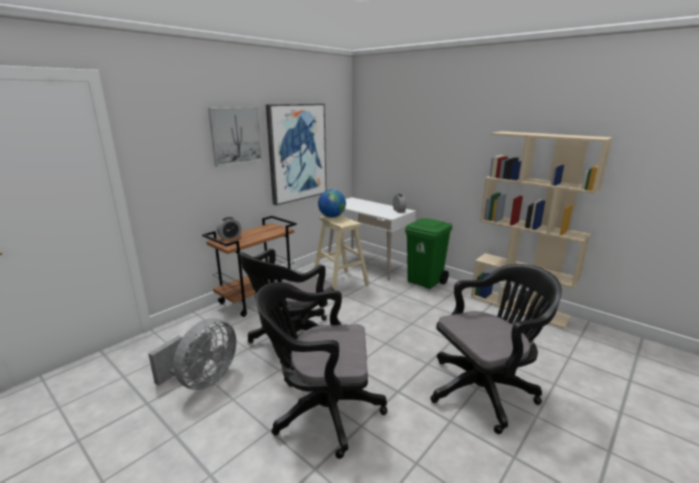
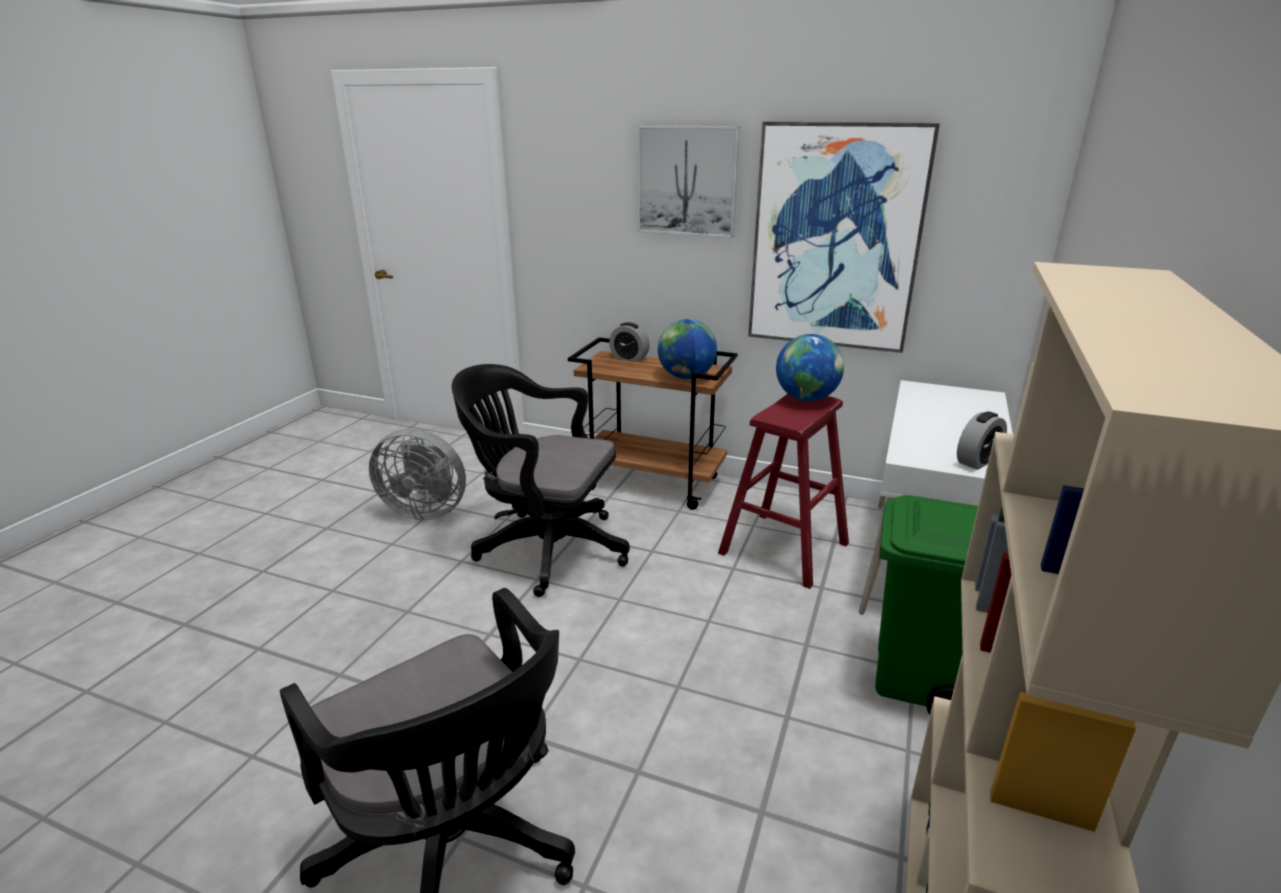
camera: 70 degrees right, 5 degrees up
(274, 231) = (686, 377): none -> globe
(321, 410) = (372, 625): black office chair -> none
(340, 282) = (784, 548): beige stool -> red stool

